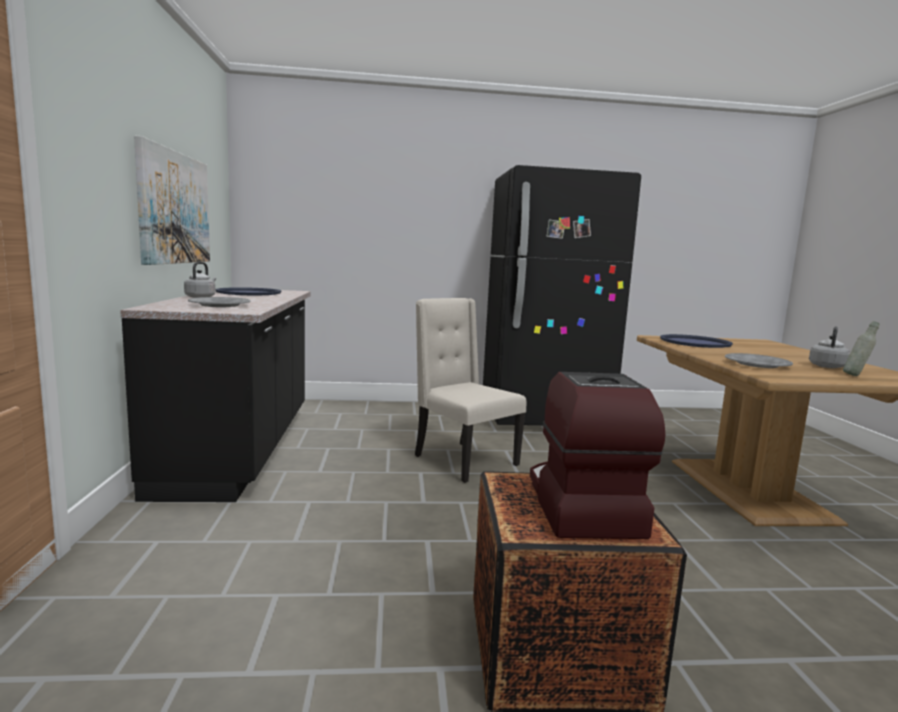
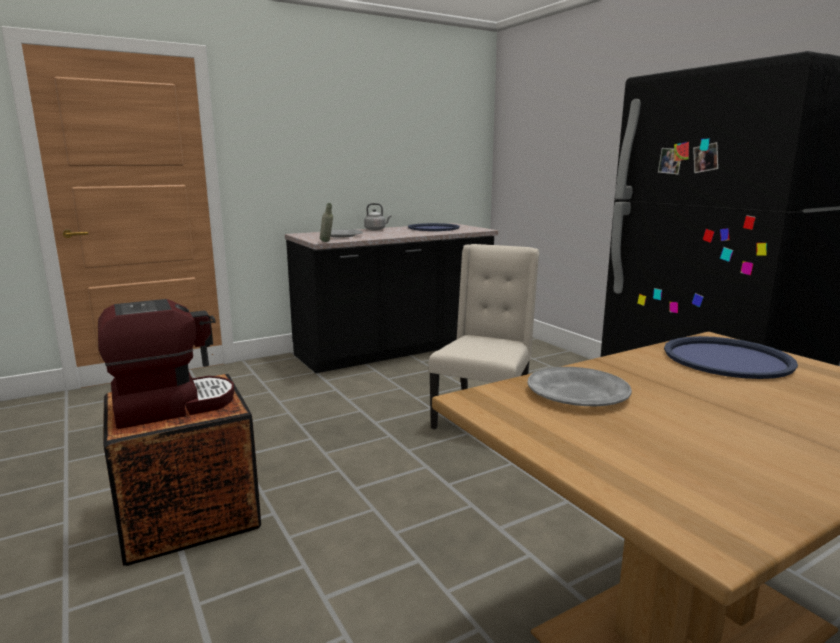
camera: 65 degrees right, 5 degrees up
(174, 208) = (379, 163): picture -> none
(827, 366) = (693, 444): grey kettle -> none
(856, 375) = (623, 461): grey bottle -> grey bottle (327, 242)

